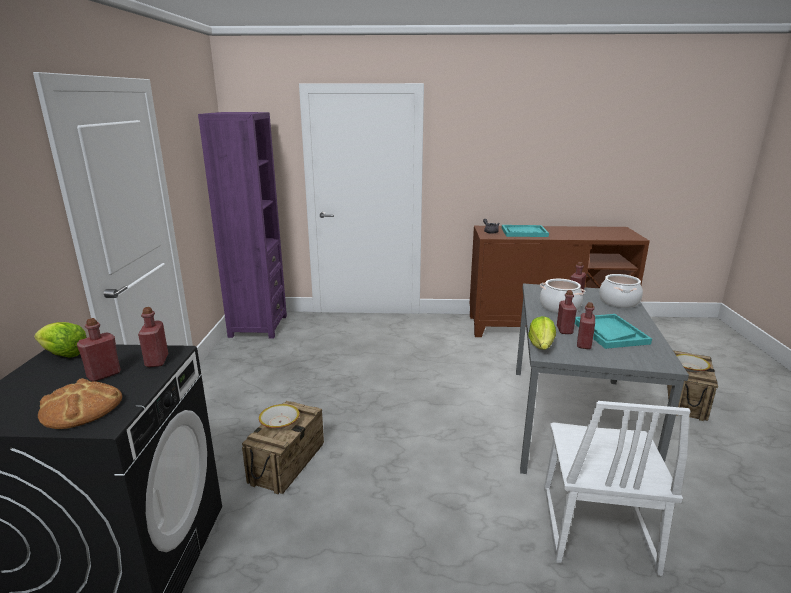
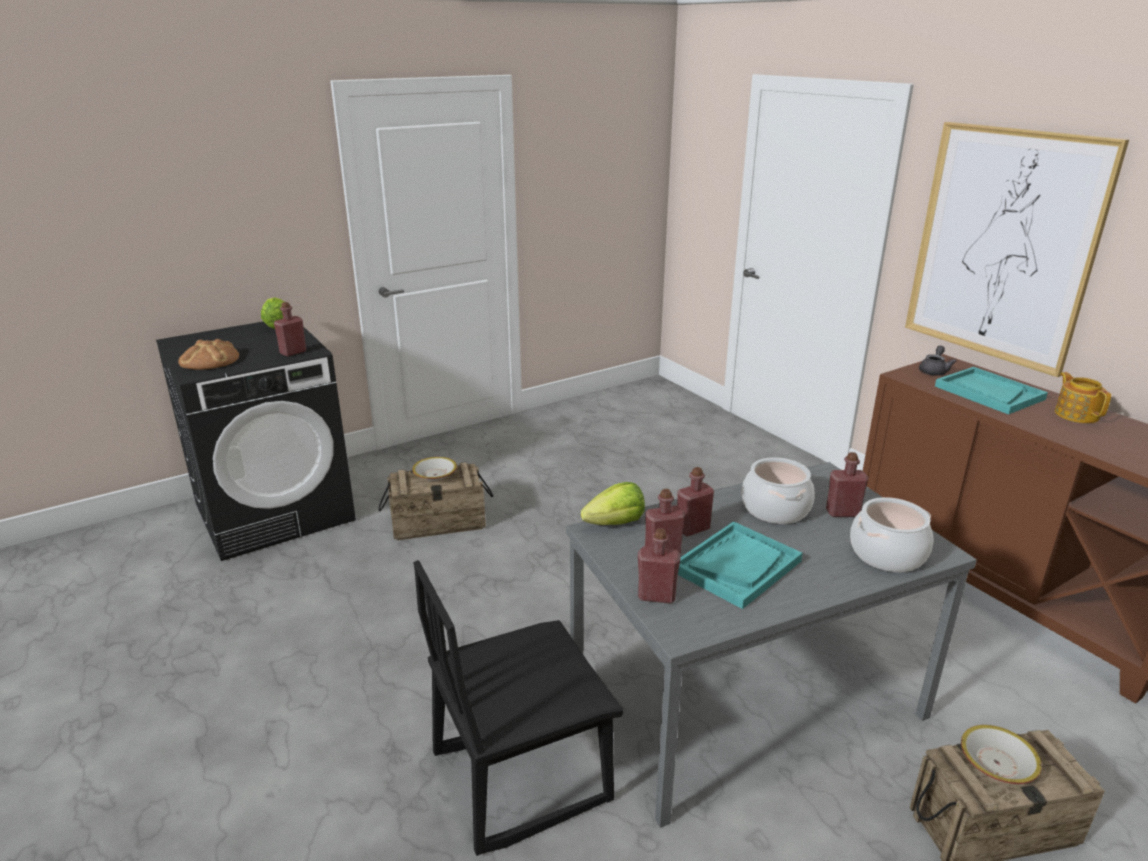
camera: 55 degrees right, 5 degrees up
(104, 375) = (259, 347): red bottle -> red bottle (656, 596)
(258, 326) = (641, 397): purple bookcase -> none
(493, 162) = (1003, 246): none -> picture
(559, 230) = (1076, 414): none -> teapot
(595, 529) = (520, 775): white chair -> black chair

